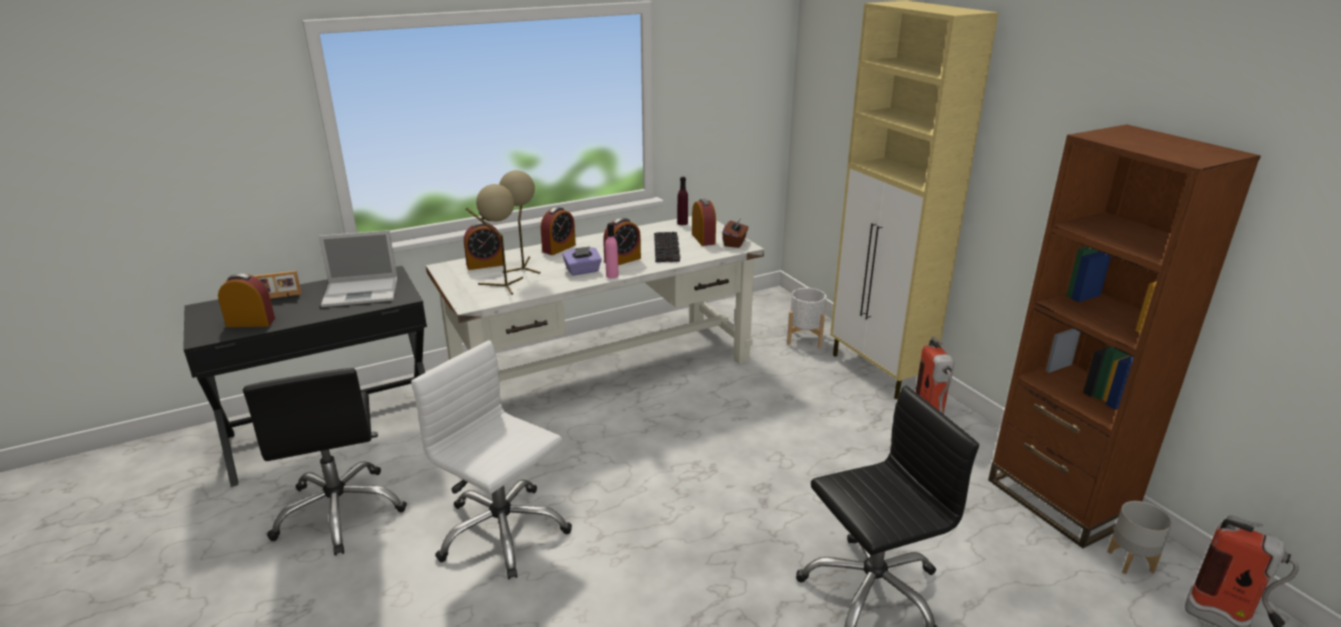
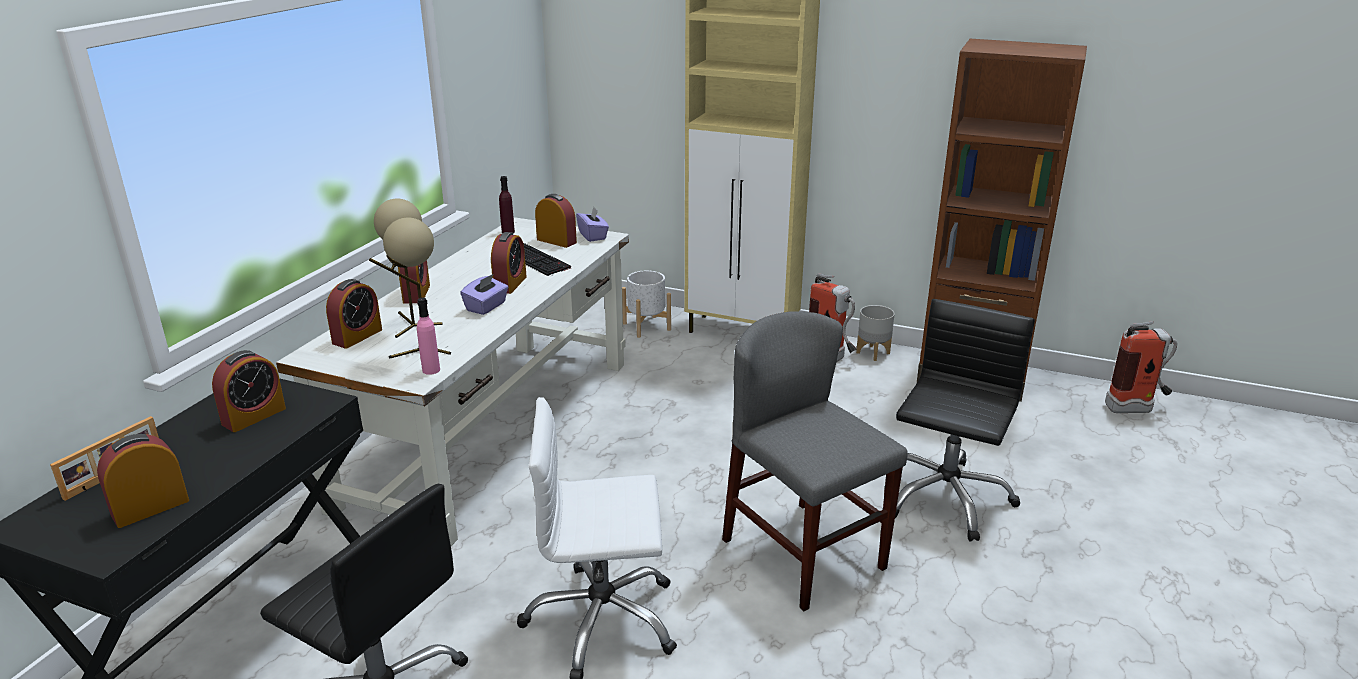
camera: 40 degrees left, 0 degrees up
(362, 292) = (254, 416): laptop -> alarm clock
(612, 276) = (526, 301): pink bottle -> pink bottle (431, 370)
(689, 567) = (803, 554): none -> grey chair
(735, 243) = (593, 236): brown tissue box -> purple tissue box
(1131, 561) = (1053, 396): grey planter -> grey planter (873, 353)

